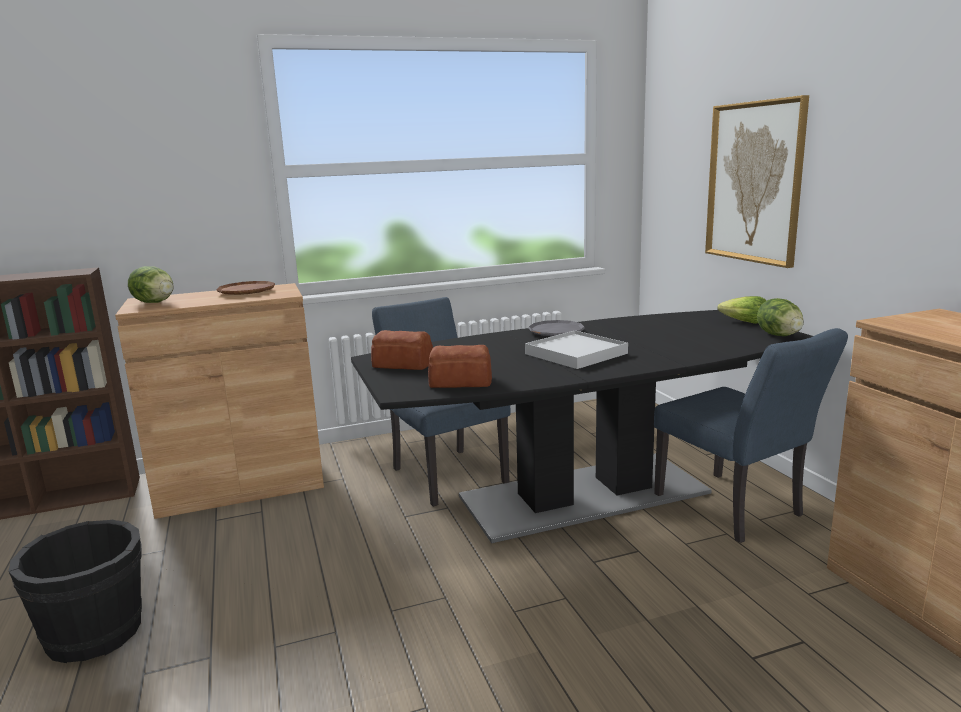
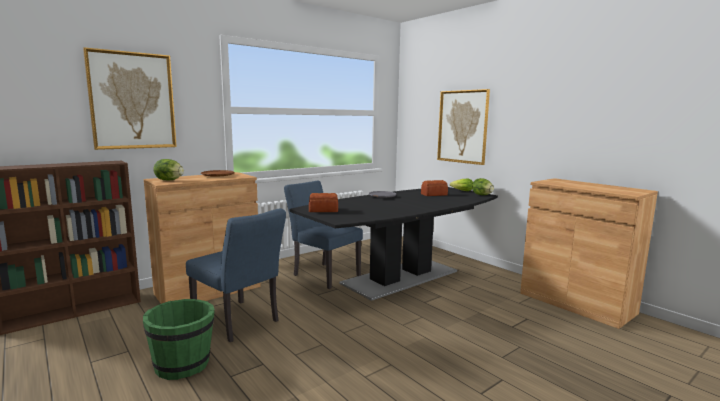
camera: 20 degrees left, 5 degrees down
(96, 633) = (183, 365): black bucket -> green bucket
(110, 167) = (132, 101): none -> picture
(462, 382) = (364, 215): bread -> bread (434, 194)
(576, 354) = (403, 204): white tray -> none
(735, 511) = (471, 277): blue chair -> blue chair (239, 322)

